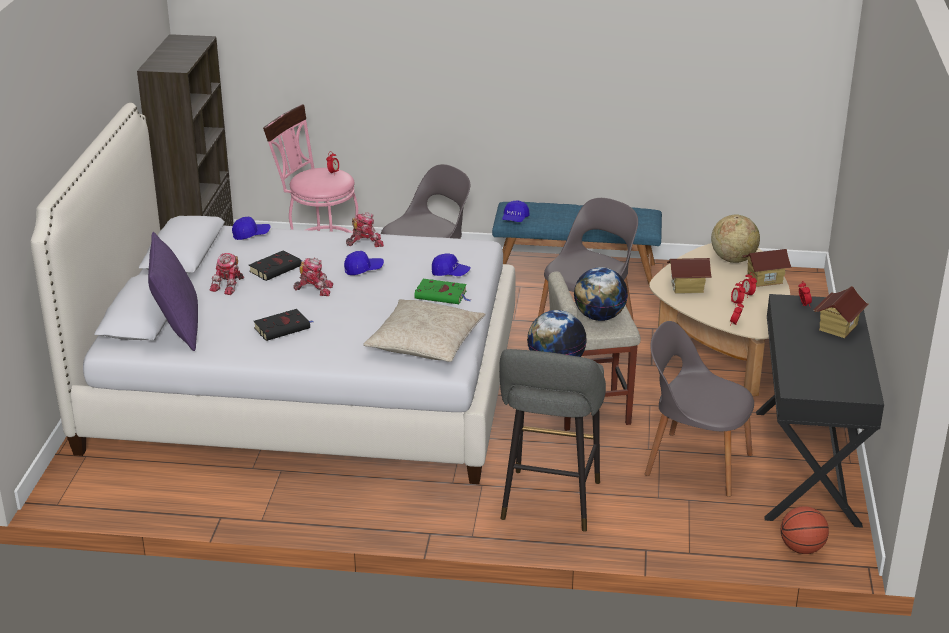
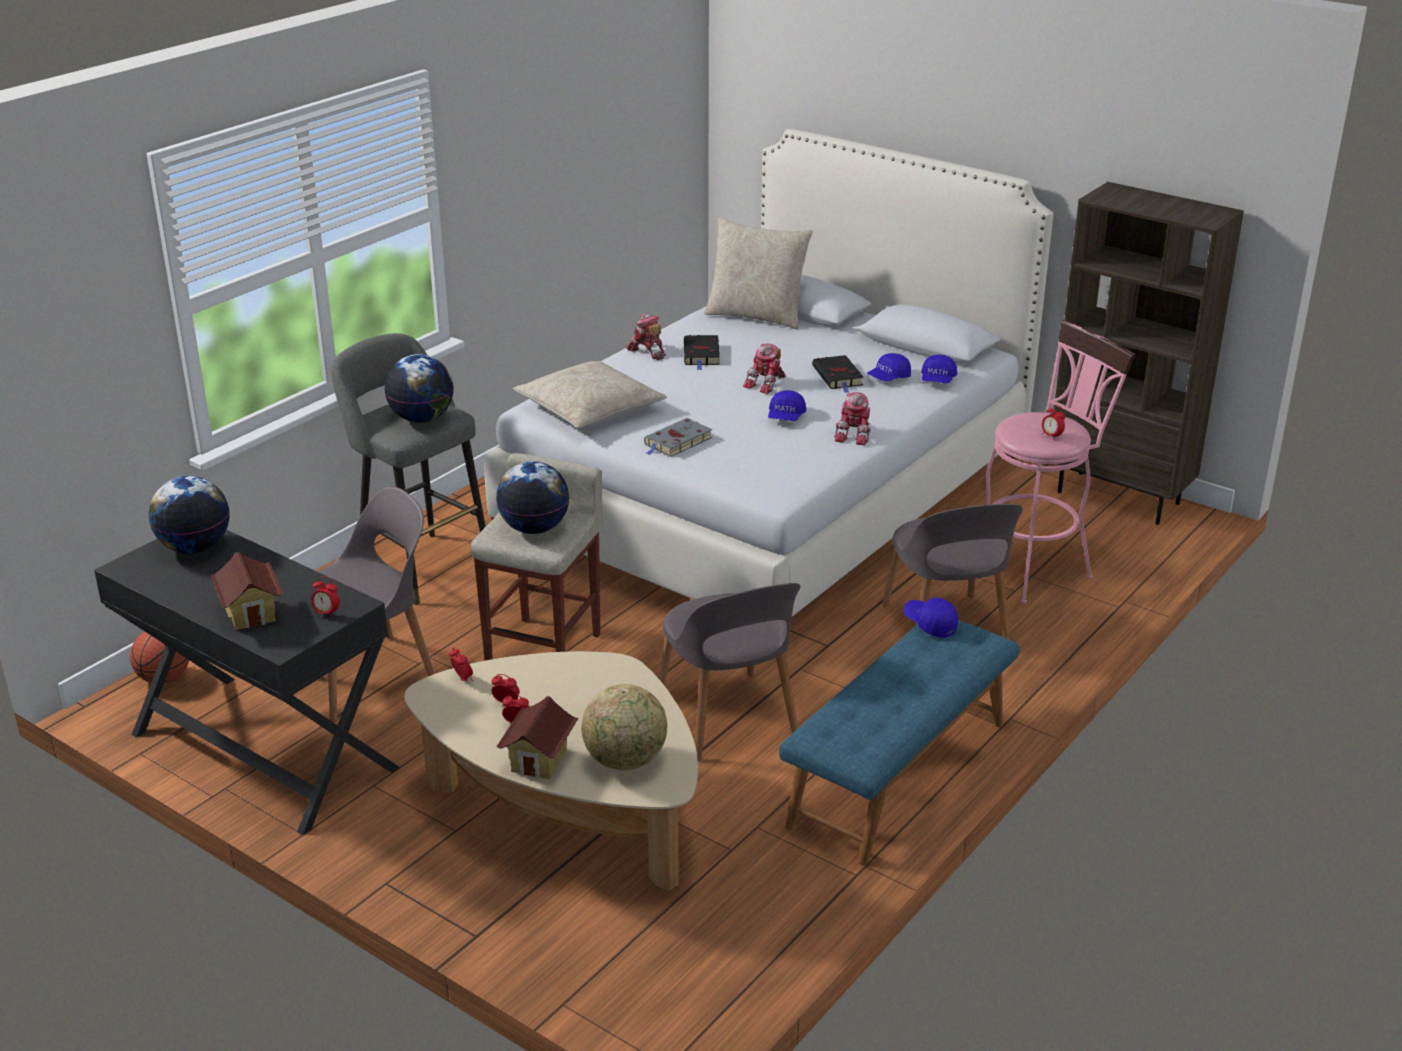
camera: 120 degrees right, 0 degrees up
(178, 329) = (756, 316): purple pillow -> beige pillow
(229, 285) = (823, 350): toy robot -> toy robot (647, 351)
(442, 295) = (677, 442): green book -> grey book
(450, 273) = (722, 460): blue cap -> blue cap (888, 378)
(687, 287) = (591, 683): toy house -> none
(812, 380) = (195, 547): none -> globe

